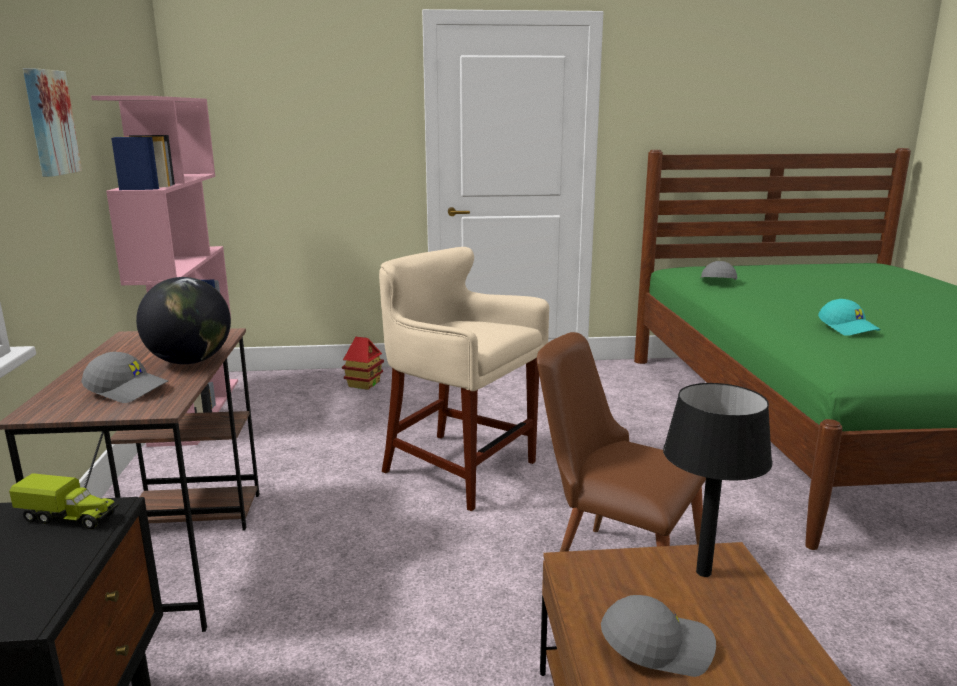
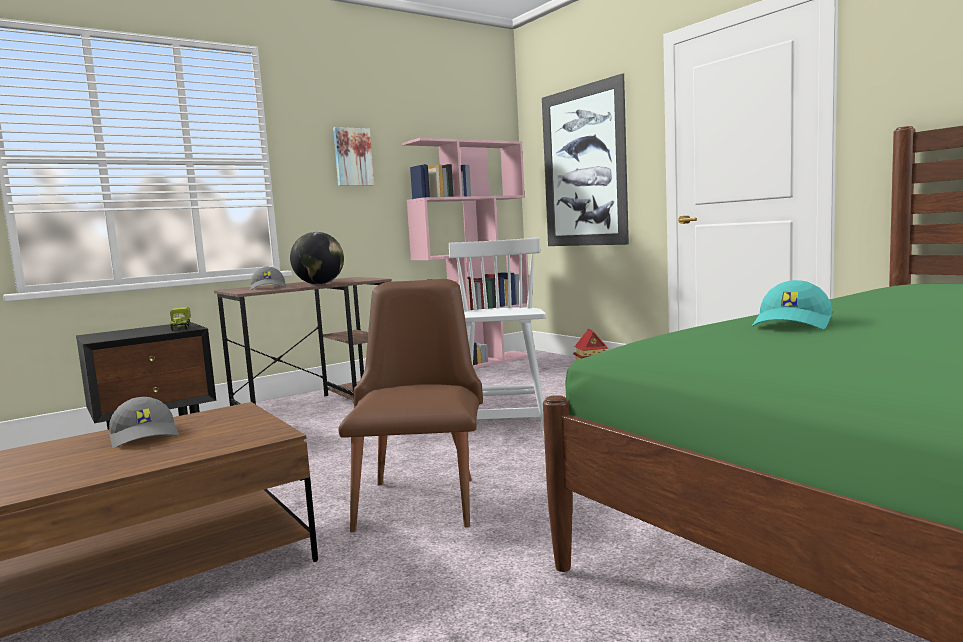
camera: 60 degrees right, 10 degrees down
(300, 142) = (583, 167): none -> picture
(459, 469) = (503, 424): beige stool -> white chair
(703, 572) = (248, 432): black table lamp -> none
(717, 281) = (877, 289): grey cap -> none

